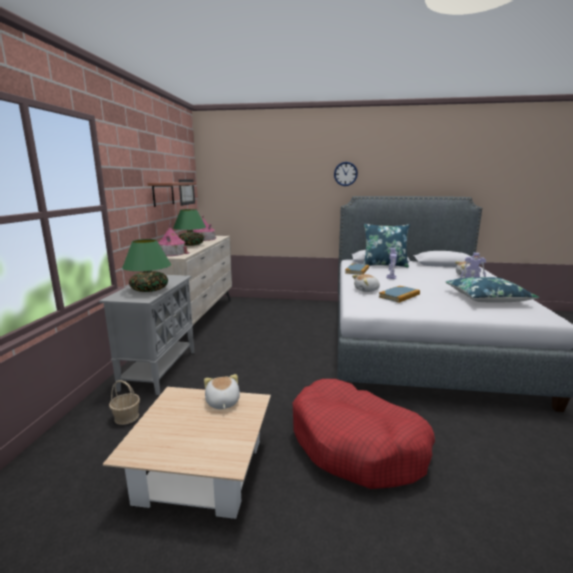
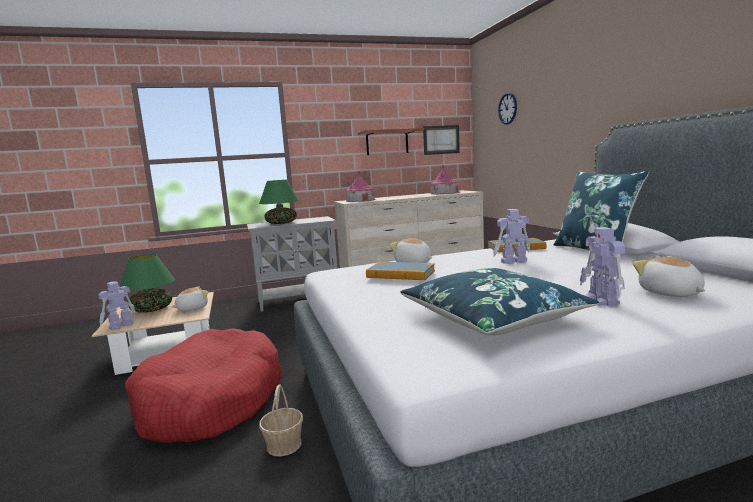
camera: 65 degrees right, 5 degrees down
(126, 417) = (227, 313): basket -> basket (284, 444)
(191, 245) = (405, 196): green table lamp -> green table lamp (151, 309)
(229, 455) = (120, 326): none -> toy robot
(345, 174) = (613, 86): wall clock -> wall clock (507, 108)

